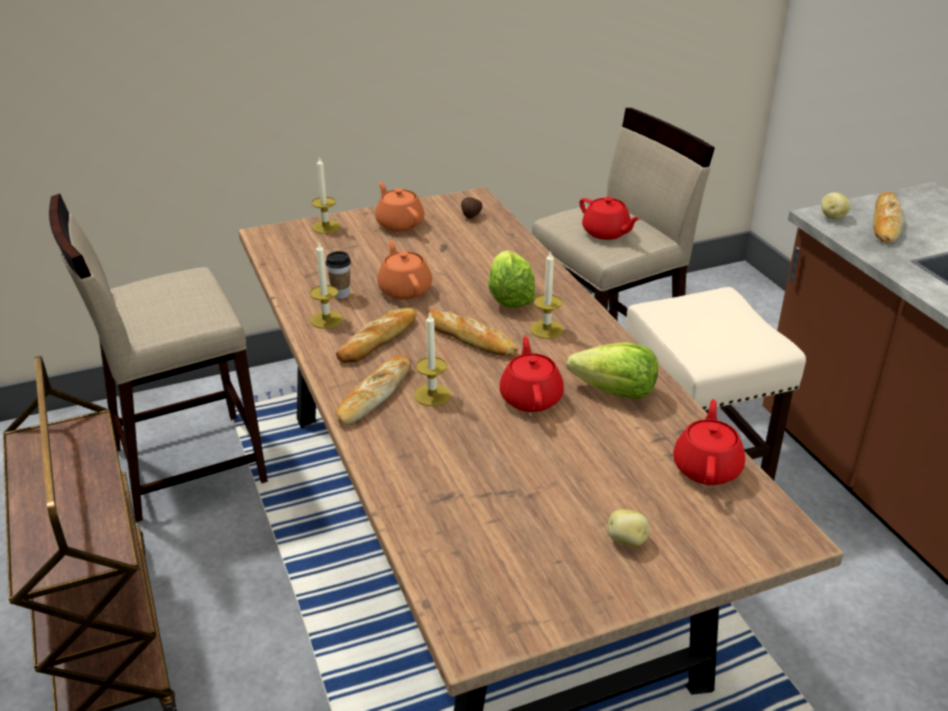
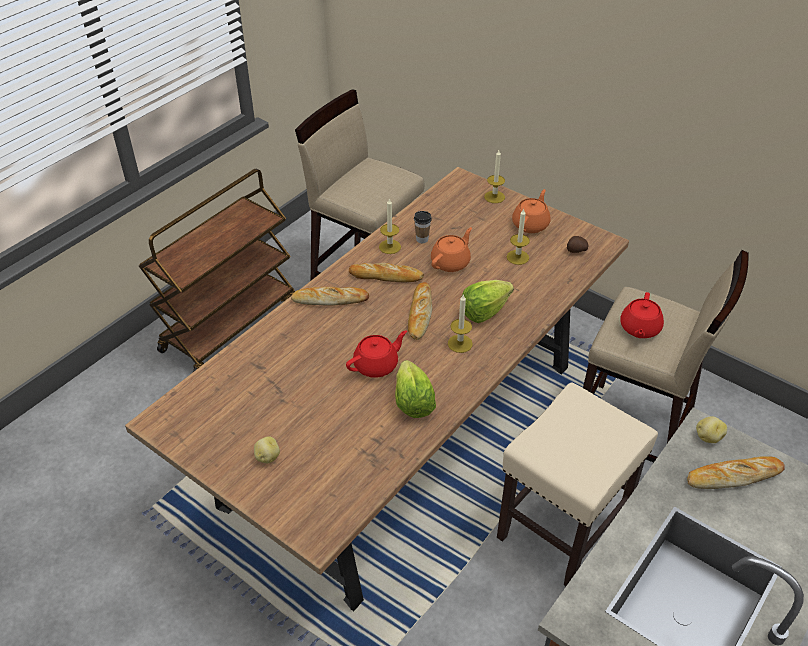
camera: 60 degrees right, 10 degrees up
(432, 395) = (347, 322): candle -> candle (517, 257)
(707, 467) = (362, 474): red teapot -> none

